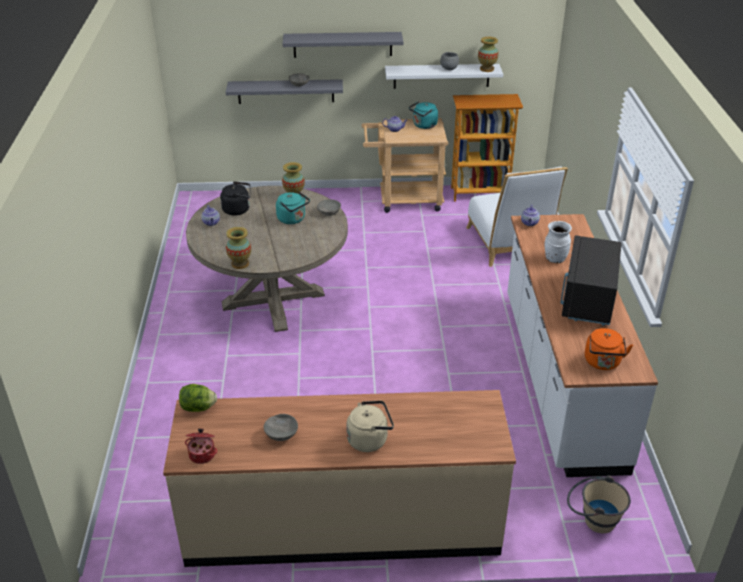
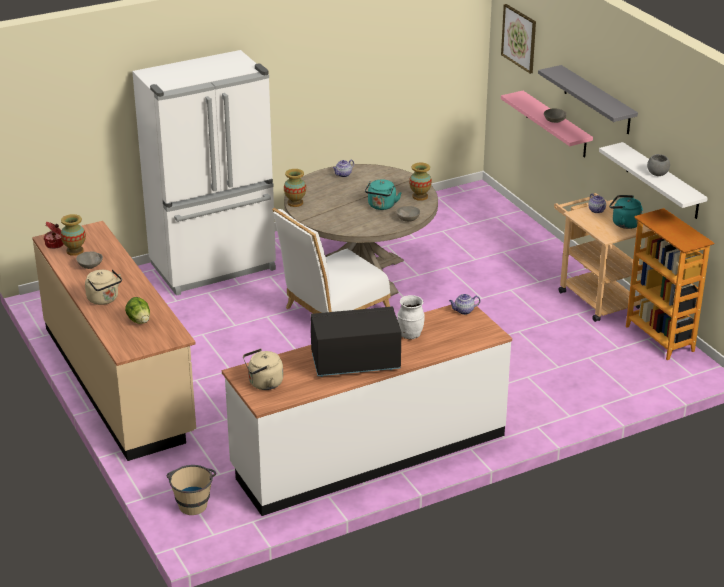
camera: 65 degrees right, 5 degrees down
(175, 388) = (214, 267): none -> white fridge
(198, 408) = (98, 230): lettuce -> lettuce (139, 320)
(210, 34) = (519, 38): none -> picture
(238, 209) = (374, 179): black kettle -> none
(285, 91) = (556, 124): grey shelf -> pink shelf
(486, 69) = (682, 193): vase -> vase (75, 251)
(509, 246) = (571, 379): white chair -> white chair (332, 311)
(602, 363) = (263, 383): orange kettle -> beige kettle

